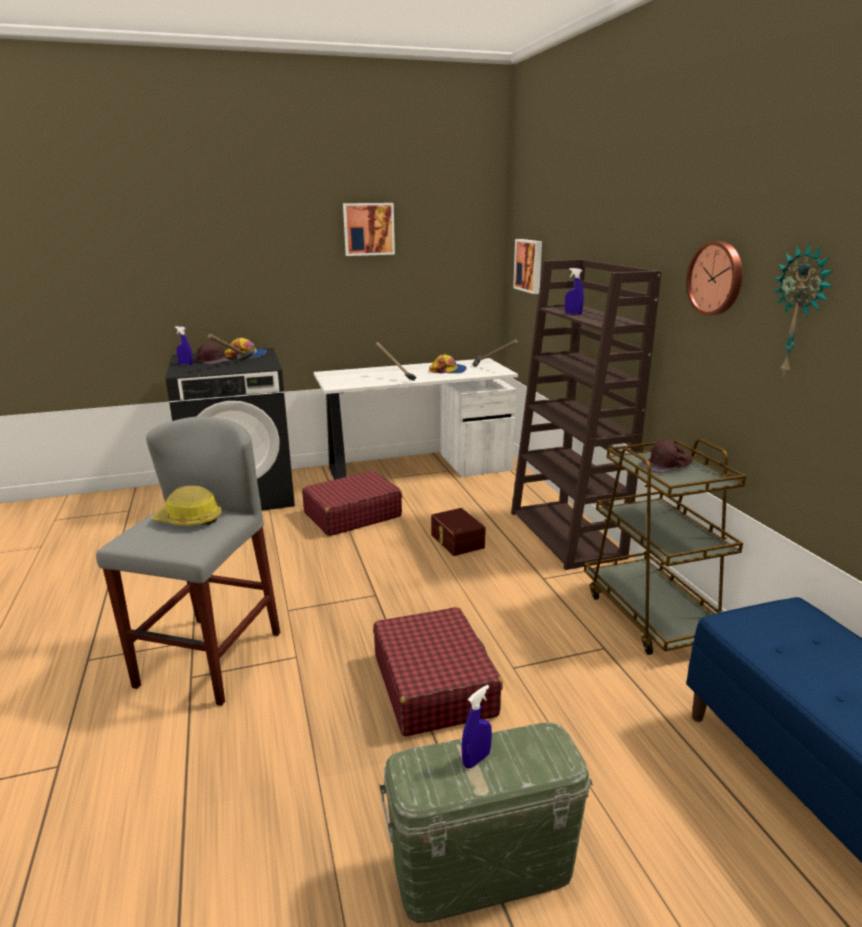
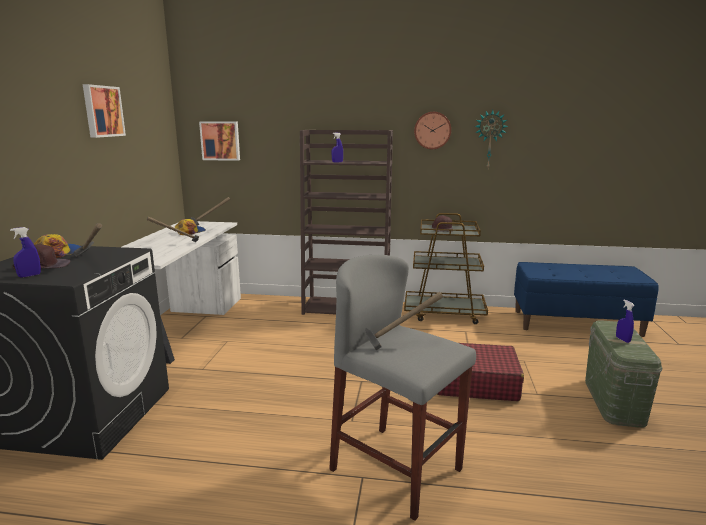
camera: 65 degrees left, 5 degrees down
(189, 520) = (400, 342): hard hat -> hammer
(352, 515) = (226, 366): red suitcase -> none
(456, 541) = (318, 339): brown storage box -> none

